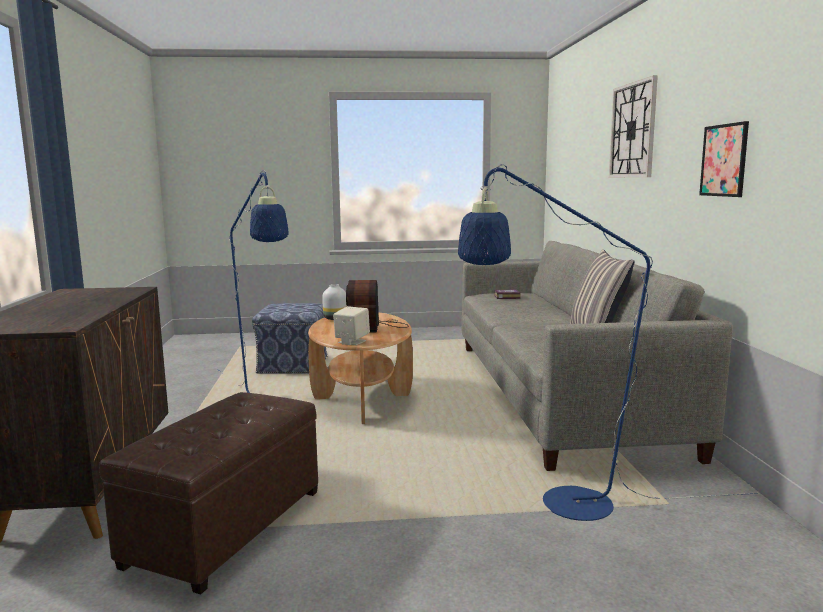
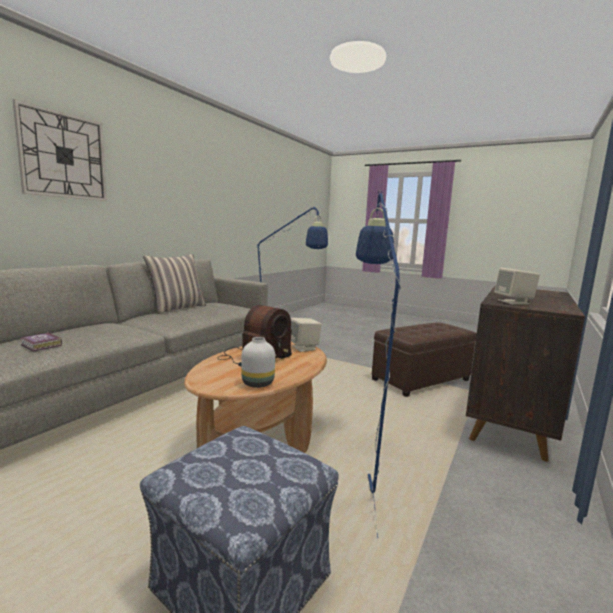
camera: 145 degrees left, 0 degrees up
(112, 292) = (514, 302): none -> beige speaker
(724, 160) = (178, 199): picture -> none

